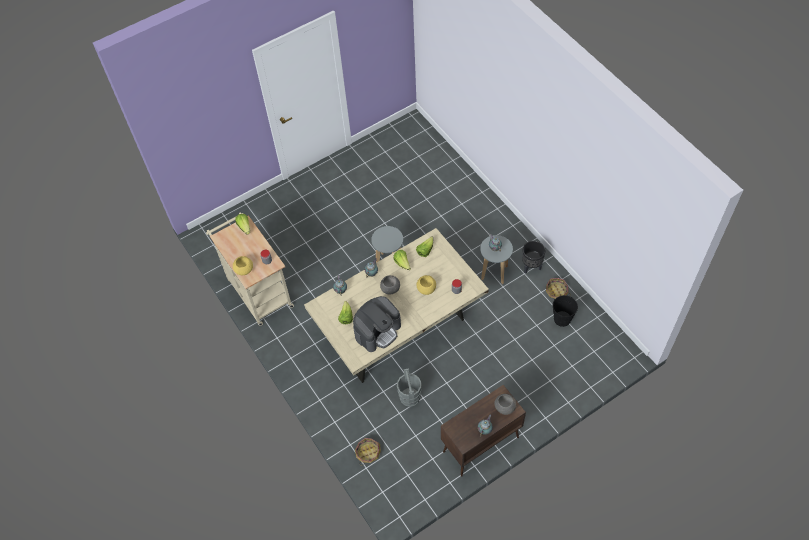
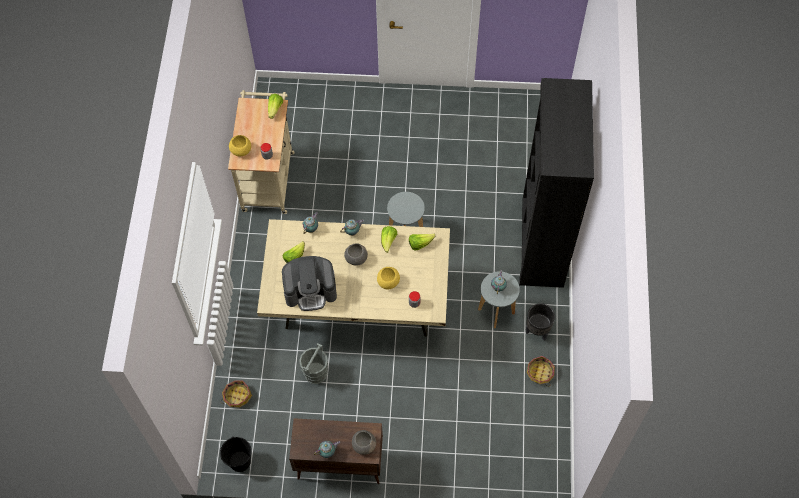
camera: 35 degrees right, 5 degrees up
(484, 211) = (541, 242): none -> black bookcase
(562, 319) = (521, 403): black bucket -> black bucket (240, 461)

